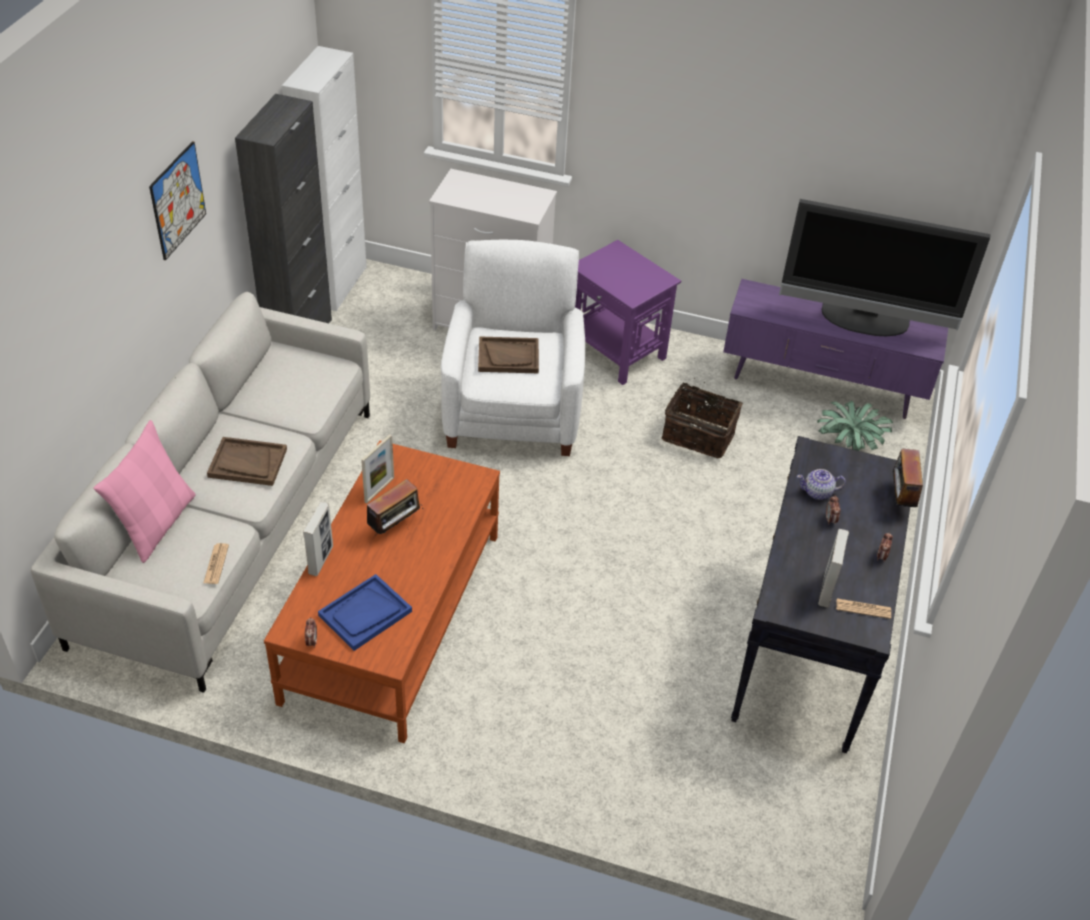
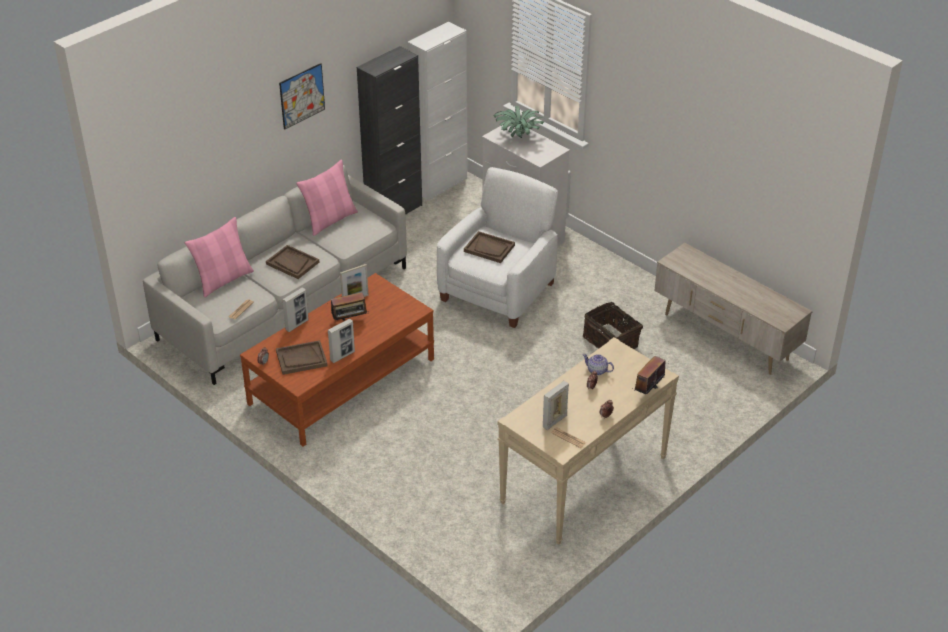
camera: 30 degrees right, 5 degrees down
(258, 380) = (330, 220): none -> pink pillow
(365, 614) = (301, 359): blue tray -> brown tray
(423, 587) = (342, 356): none -> picture frame
(616, 352) = (595, 275): purple side table -> none
(808, 644) = (584, 480): black console table -> beige console table
(821, 387) = (725, 337): purple tv stand -> beige tv stand
(848, 444) = (713, 378): potted plant -> potted plant (518, 136)
(864, 321) = (749, 292): television -> none

